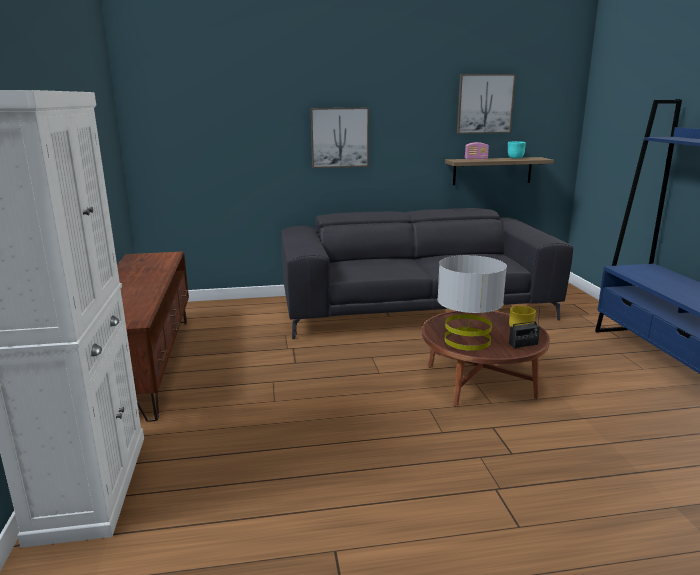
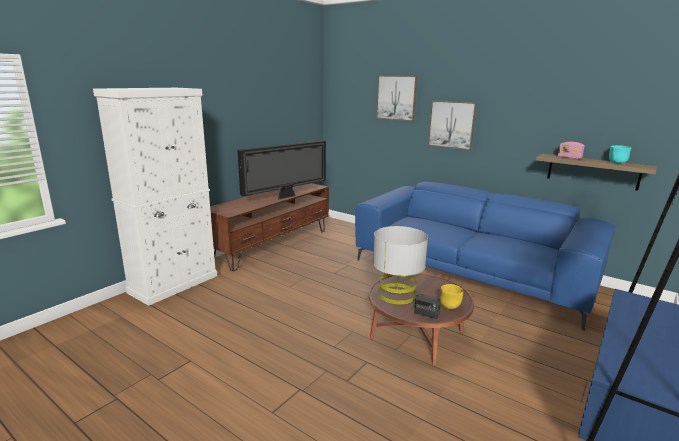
camera: 45 degrees right, 0 degrees up
(160, 277) = (286, 196): none -> television
(415, 308) = (470, 273): grey sofa -> blue sofa
(485, 104) = (592, 106): picture -> picture (396, 97)

